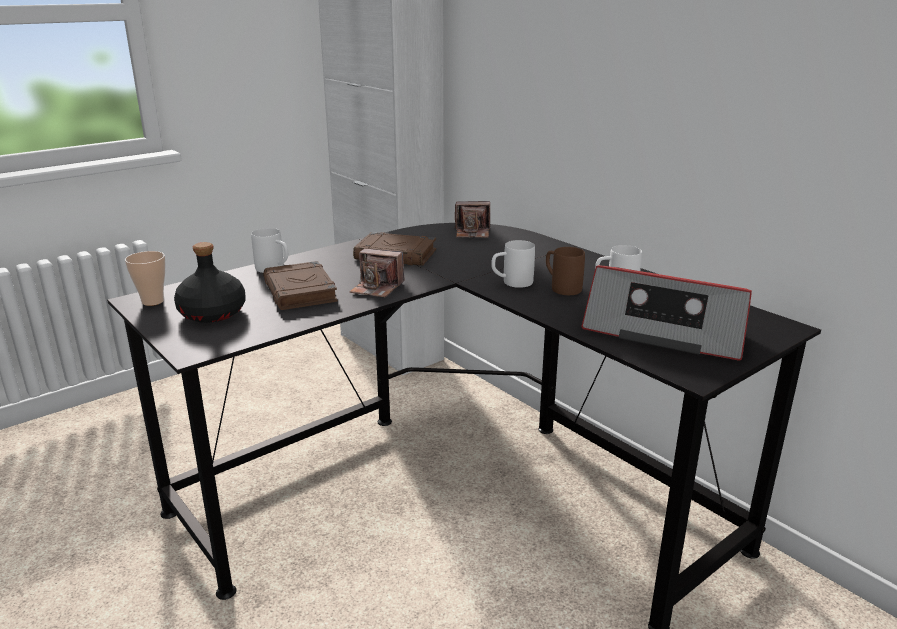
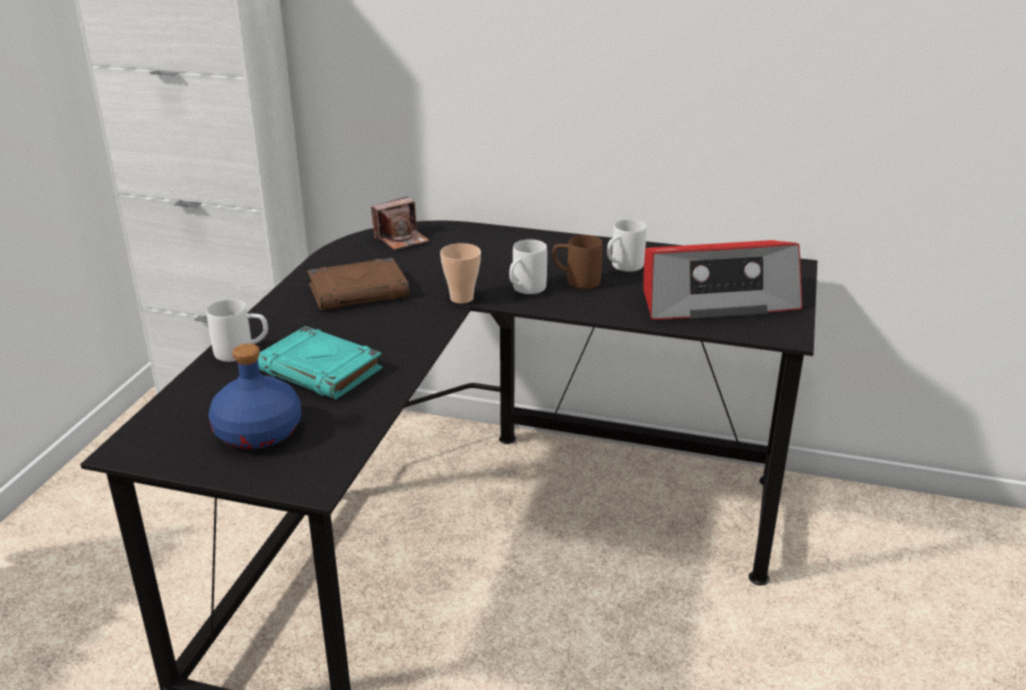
camera: 35 degrees left, 5 degrees up
(152, 301) = (153, 444): cup -> cup (461, 298)
(212, 313) = (258, 432): black bottle -> blue bottle
(301, 292) = (321, 370): brown book -> turquoise book
(377, 288) = (399, 338): camera -> none

